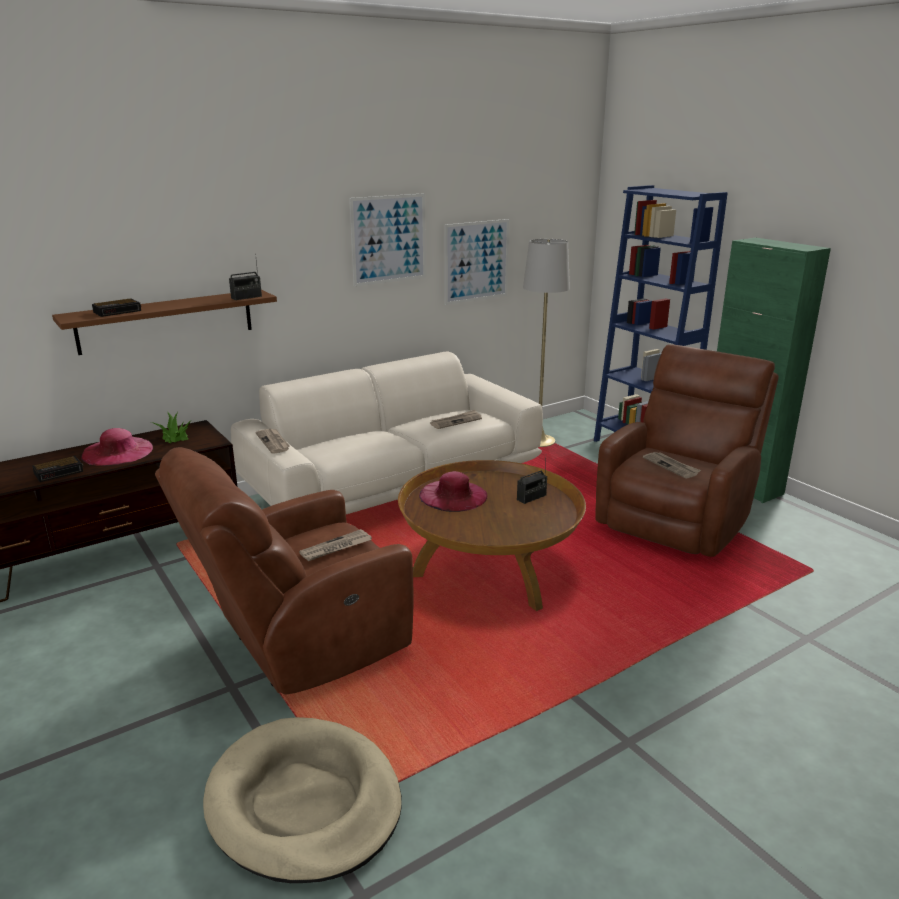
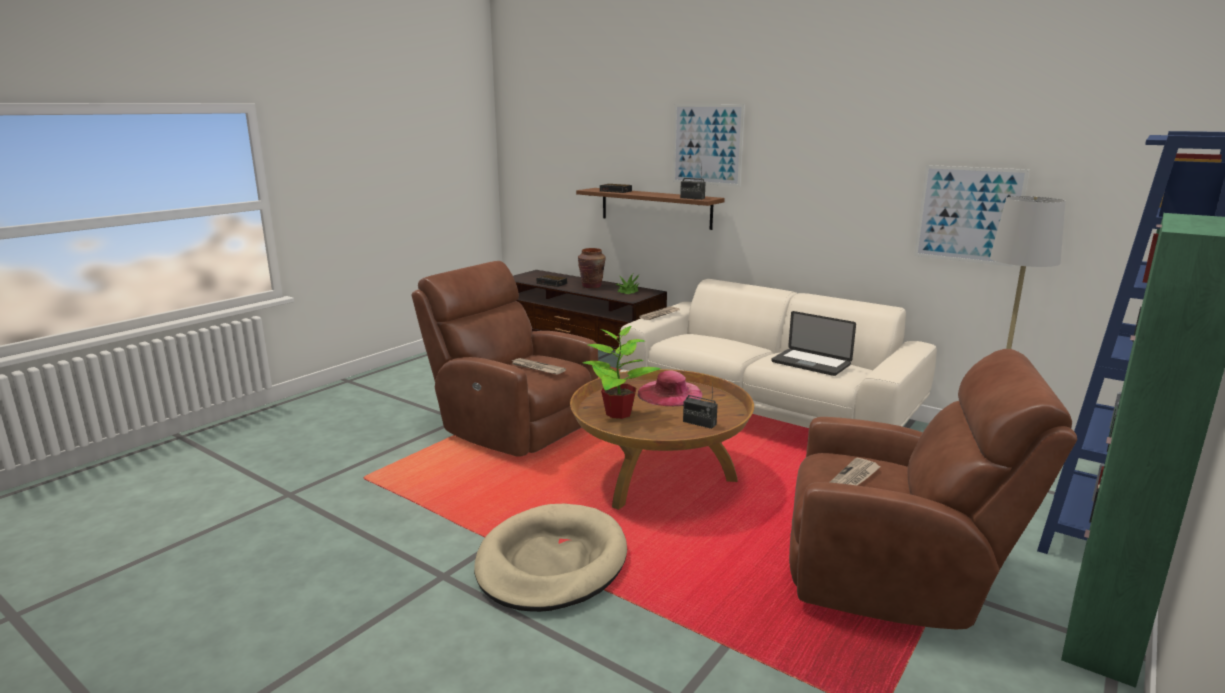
camera: 70 degrees right, 5 degrees down
(117, 451) = (591, 286): pink hat -> brown vase
(304, 803) = (360, 463): beige dog bed -> beige dog bed (551, 562)
(388, 239) = (853, 172): picture -> picture (707, 144)
(456, 421) = (811, 363): newspaper -> laptop
(486, 529) = (618, 413): none -> potted plant

